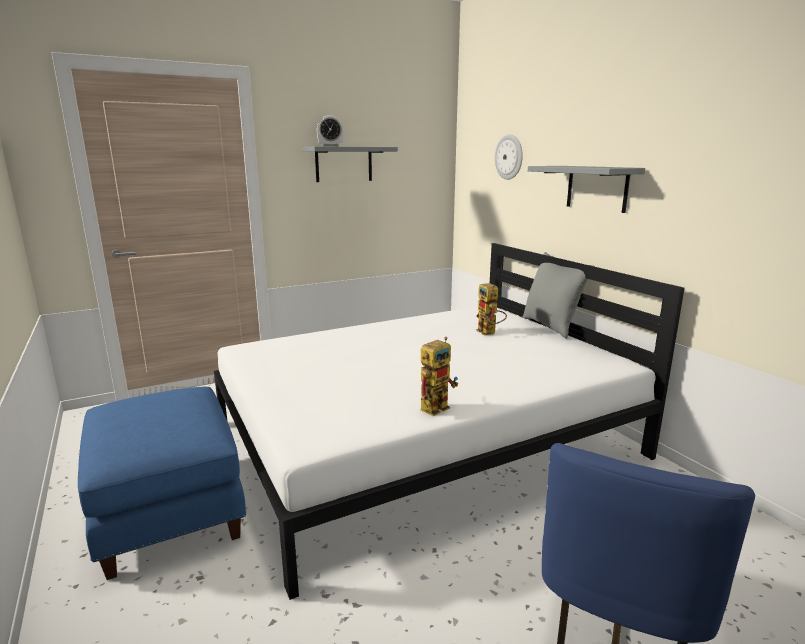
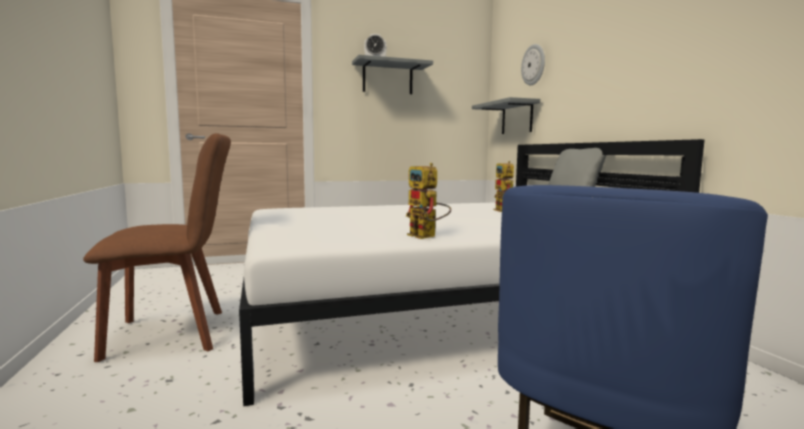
camera: 10 degrees right, 10 degrees down
(171, 511) = (174, 333): blue ottoman -> brown chair
(437, 406) = (427, 236): toy robot -> toy robot turned 90 degrees clockwise
(597, 188) = (612, 68): grey shelf -> grey shelf (517, 118)

